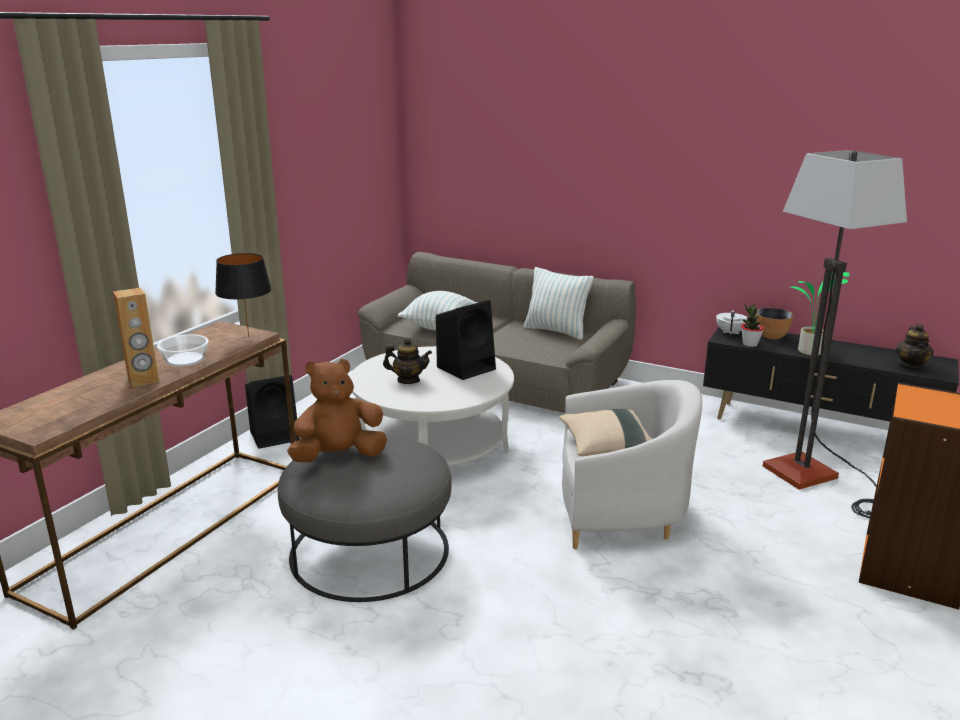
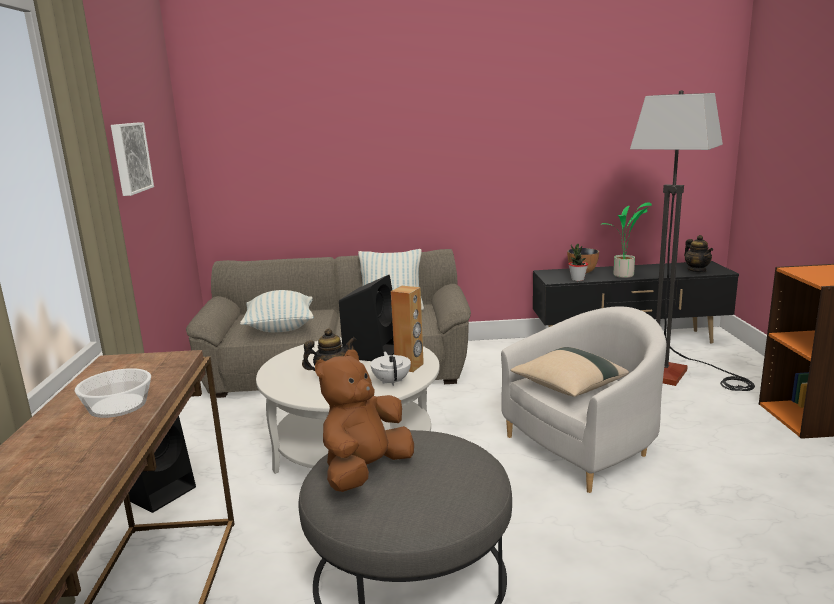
camera: 30 degrees left, 5 degrees down
(143, 380) = (91, 446): brown speaker -> brown speaker (409, 366)
(249, 337) = (171, 362): black table lamp -> none
(318, 158) = (129, 158): none -> picture
(730, 332) = (551, 275): white teapot -> white teapot (392, 381)

